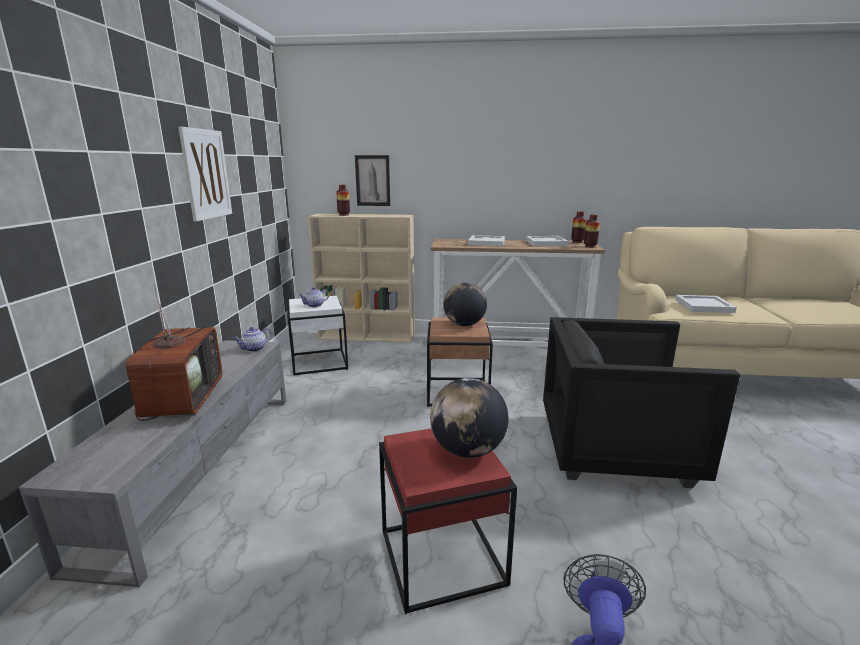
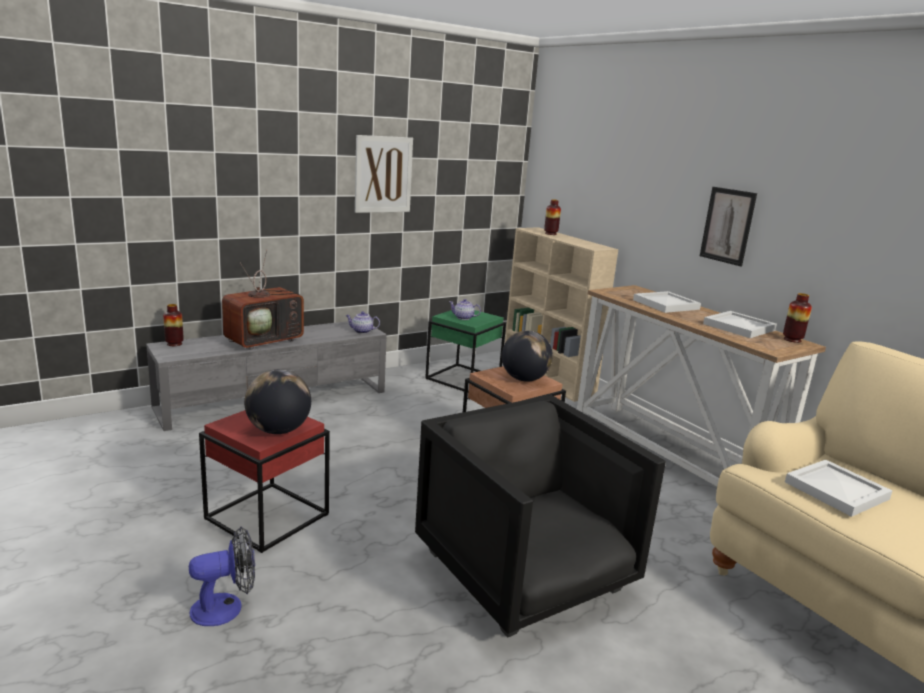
camera: 50 degrees right, 0 degrees up
(318, 362) = (463, 378): white side table -> green side table
(373, 180) = (590, 200): picture -> picture (727, 226)
(590, 246) = (777, 348): vase -> vase (174, 344)

